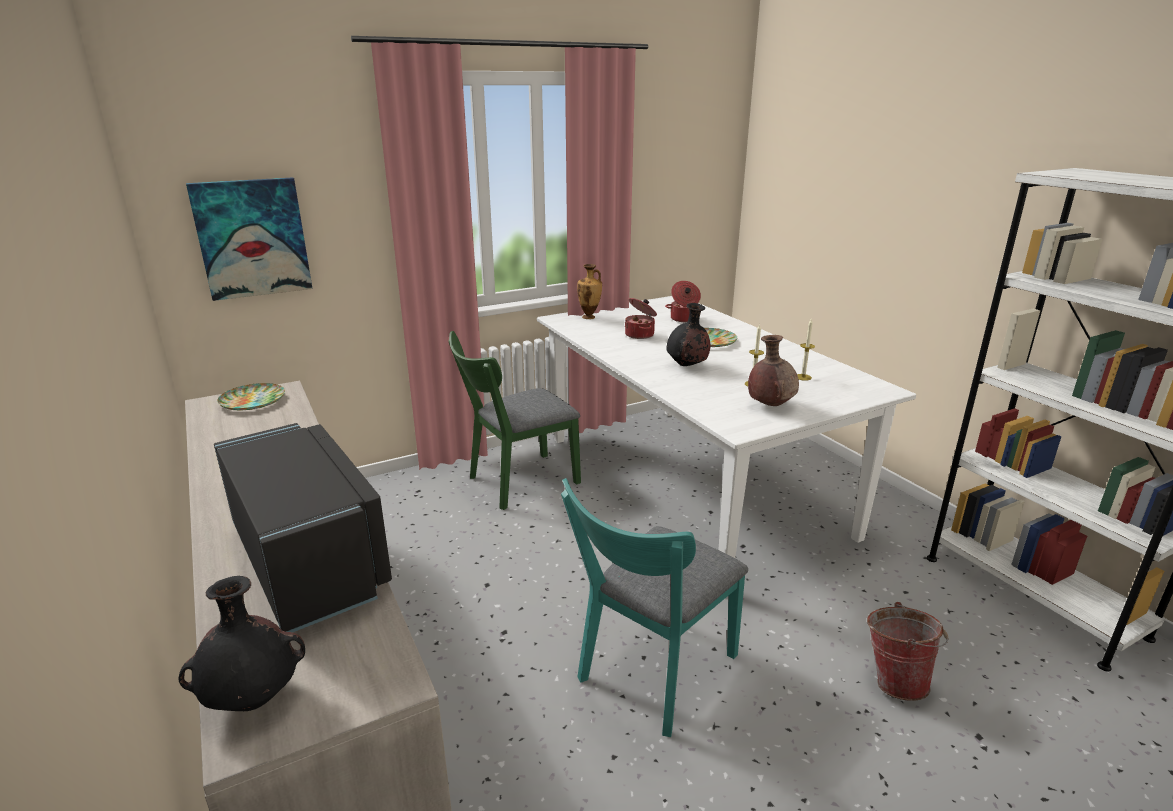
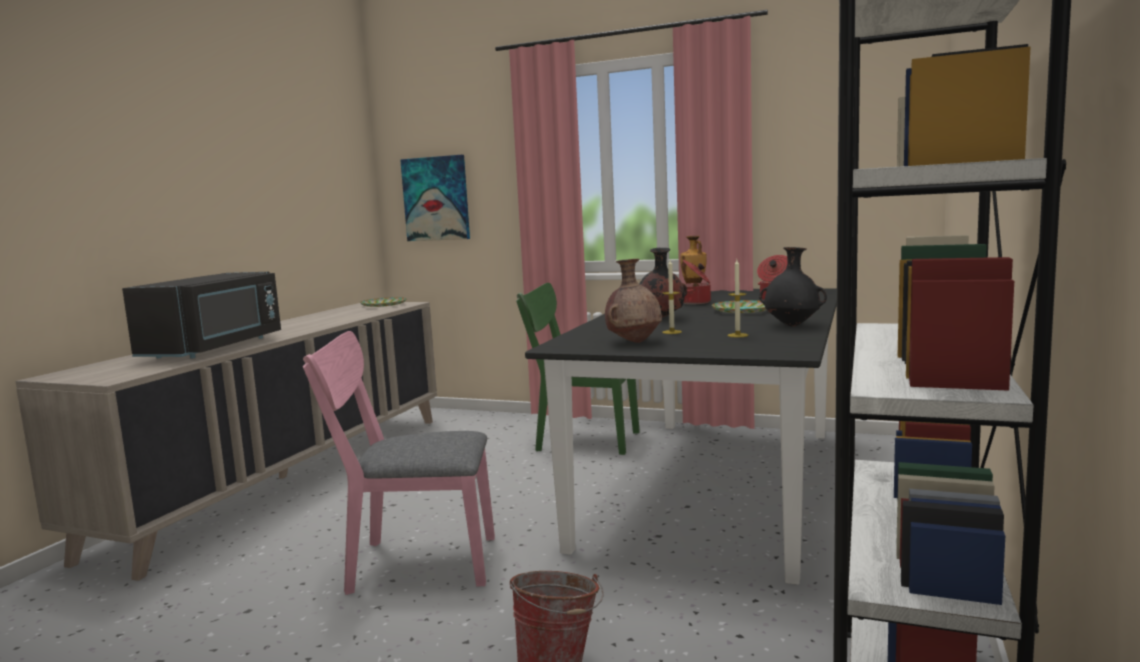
camera: 50 degrees right, 15 degrees down
(255, 699) = (83, 370): black vase -> black vase (793, 325)
(651, 674) = (411, 563): turquoise chair -> pink chair
(689, 484) = (714, 484): white dining table -> black dining table

